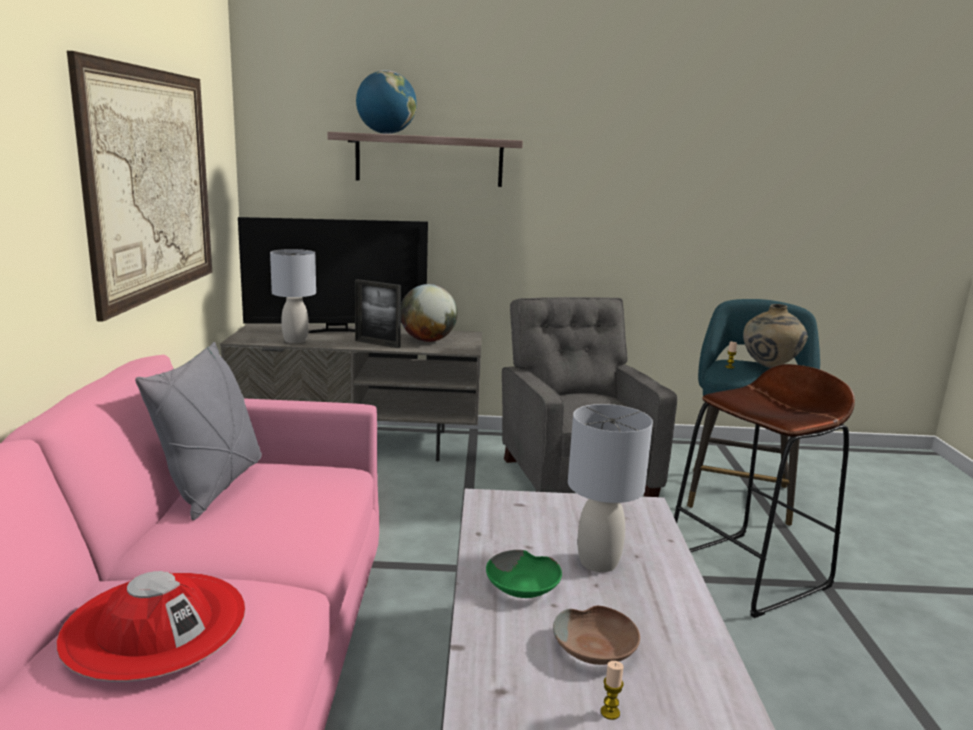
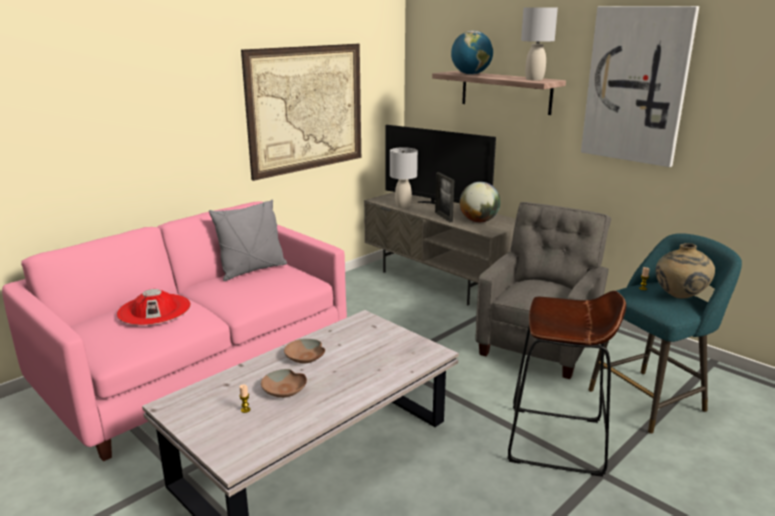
camera: 45 degrees right, 5 degrees up
(524, 586) = (305, 357): green bowl -> brown bowl
(597, 562) = (354, 363): grey table lamp -> grey table lamp (534, 79)
(613, 144) = (636, 85): none -> picture

